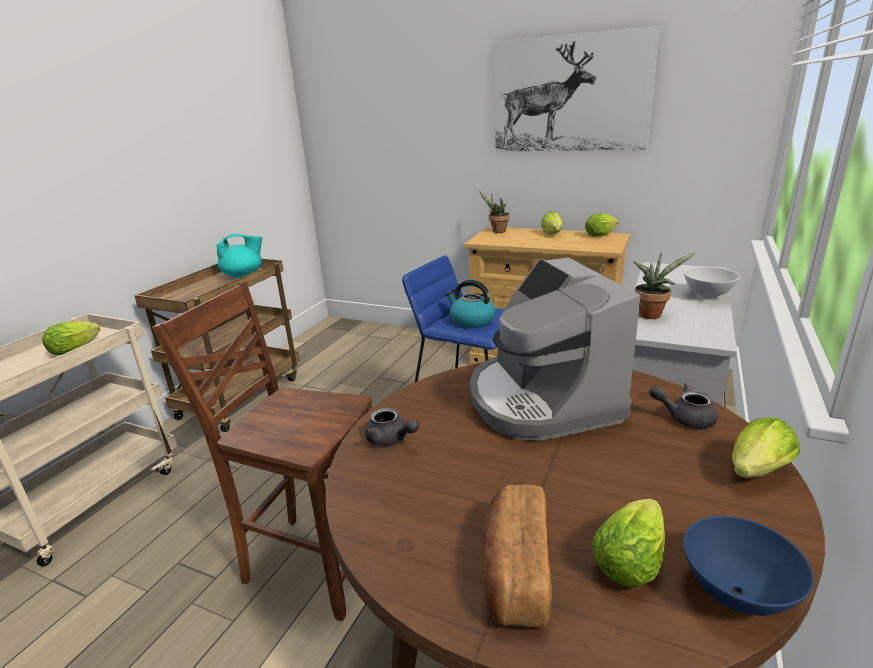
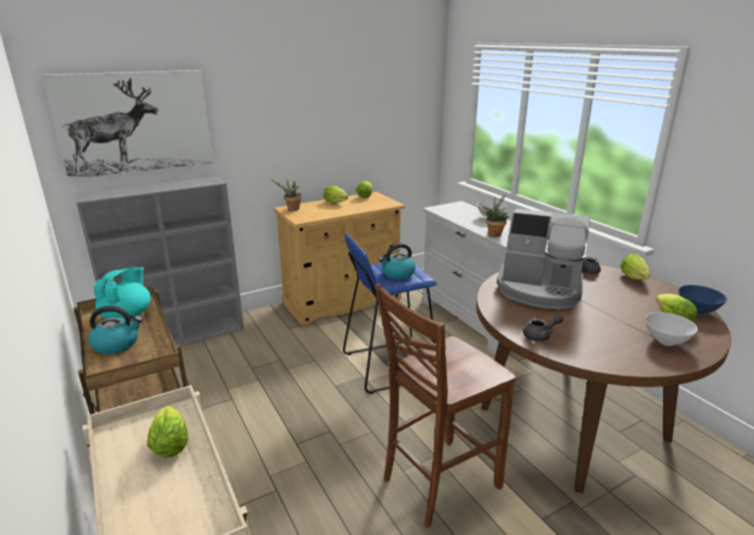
camera: 55 degrees left, 0 degrees up
(201, 288) = (117, 344): none -> kettle
(381, 332) = (181, 337): none -> grey bookcase
(515, 570) = (666, 341): bread -> white bowl
(570, 94) = (328, 96): picture -> picture (135, 122)

